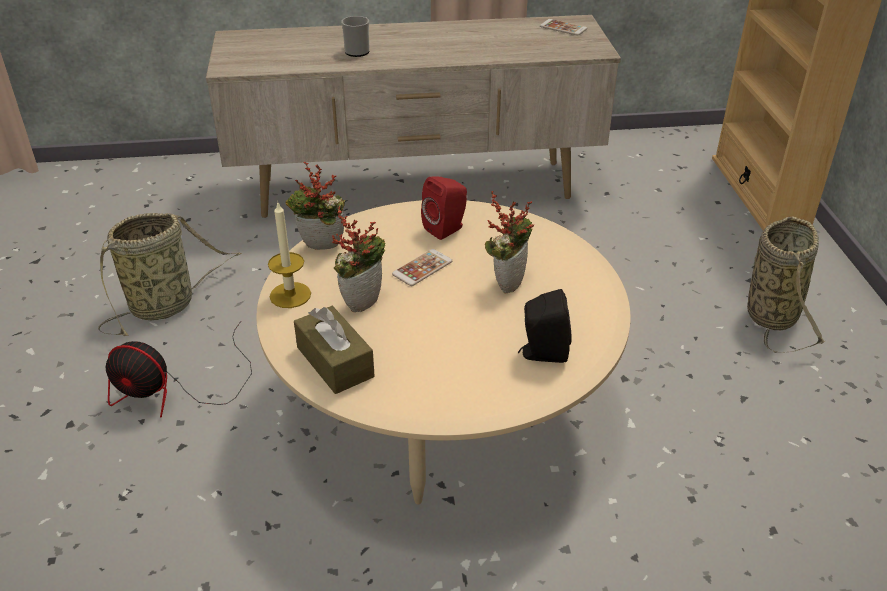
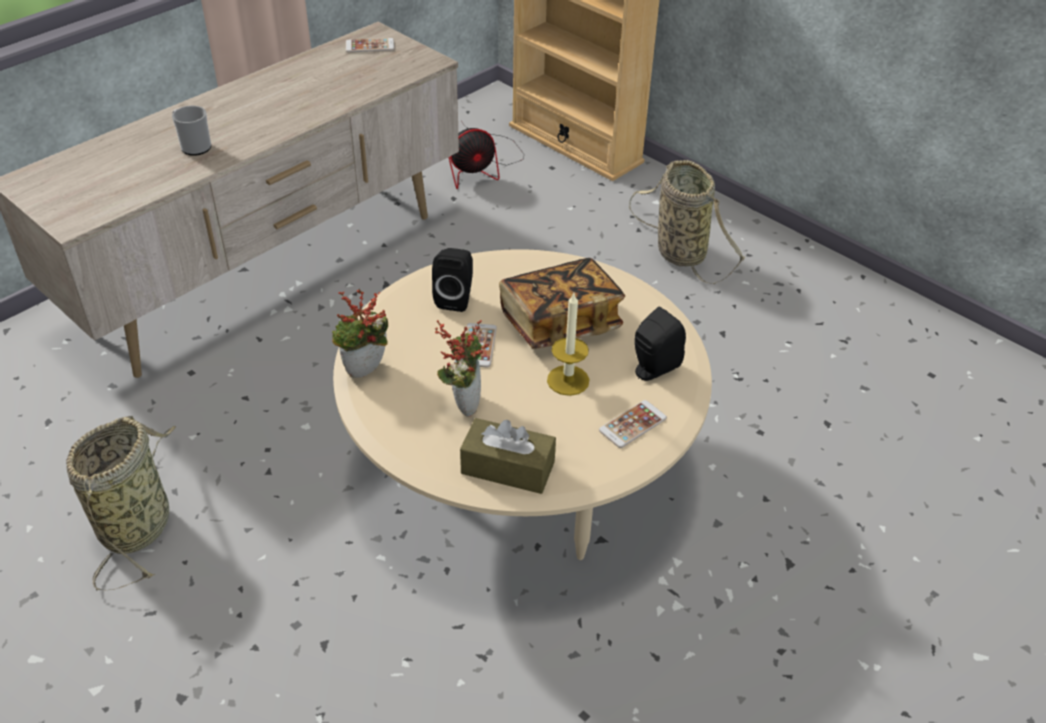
camera: 40 degrees left, 5 degrees up
(176, 389) = (255, 597): fan -> fan (481, 166)
(290, 295) = (394, 431): candle -> candle (568, 380)
(447, 229) = (455, 298): red speaker -> black speaker
(472, 385) = (632, 424): none -> phone
(507, 281) = (560, 322): potted plant -> book

